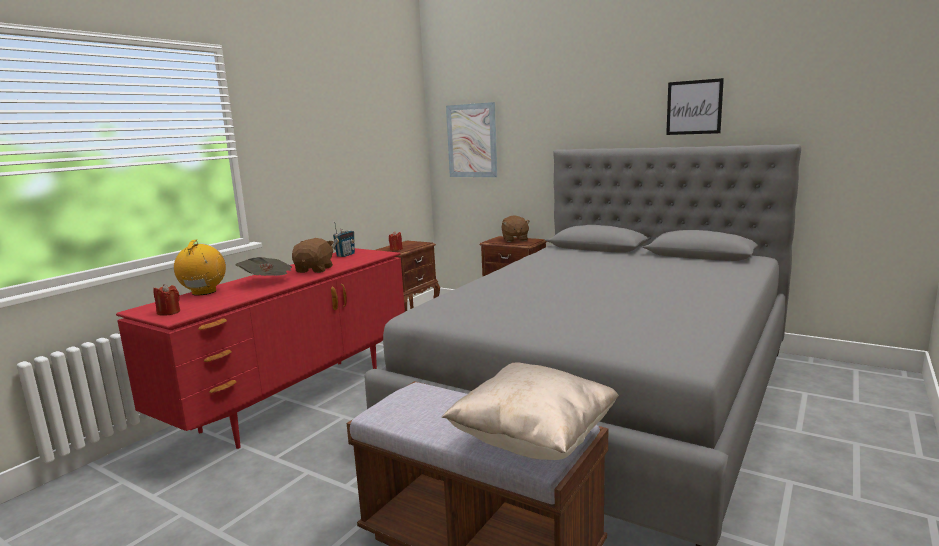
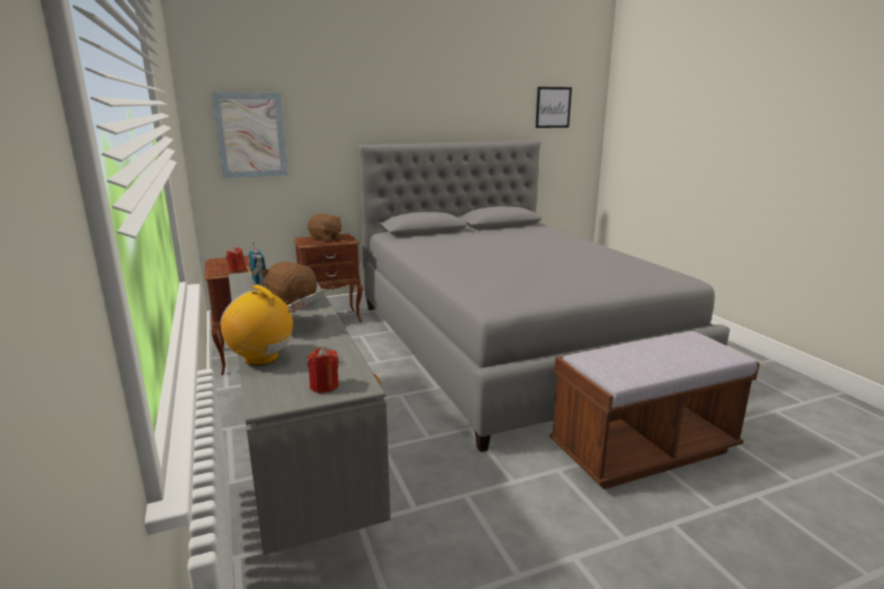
camera: 55 degrees left, 5 degrees up
(297, 400) = (302, 463): red dresser -> grey dresser
(534, 440) = (704, 348): beige pillow -> none
(694, 107) = (469, 110): picture -> picture (553, 107)

